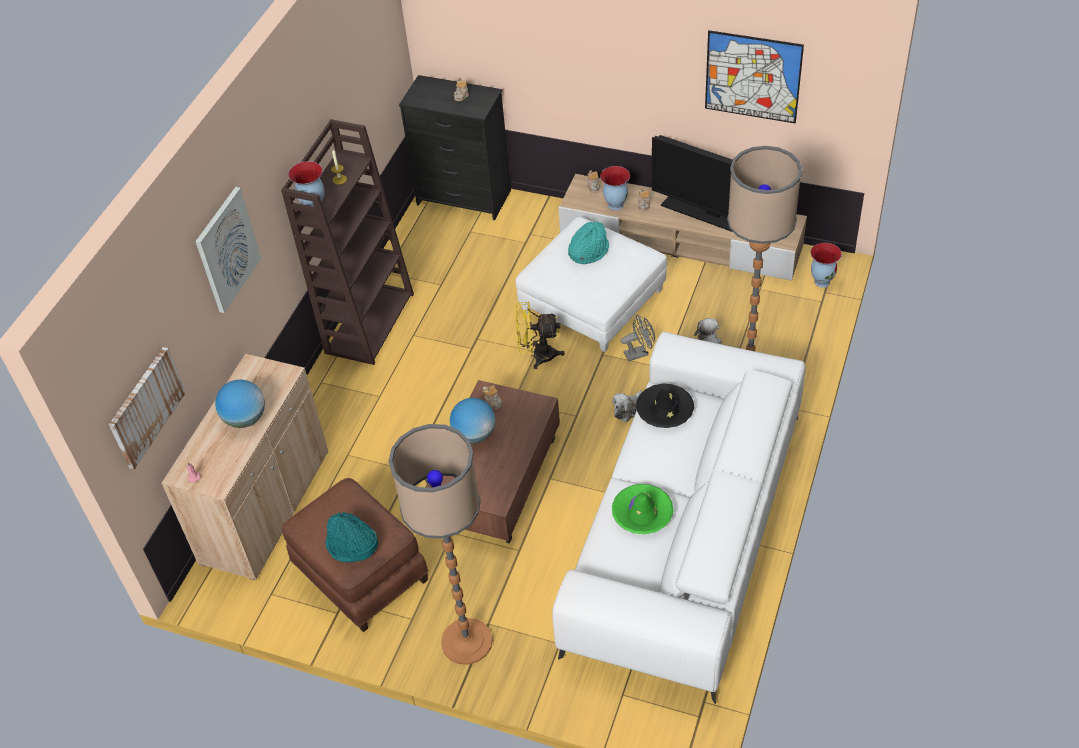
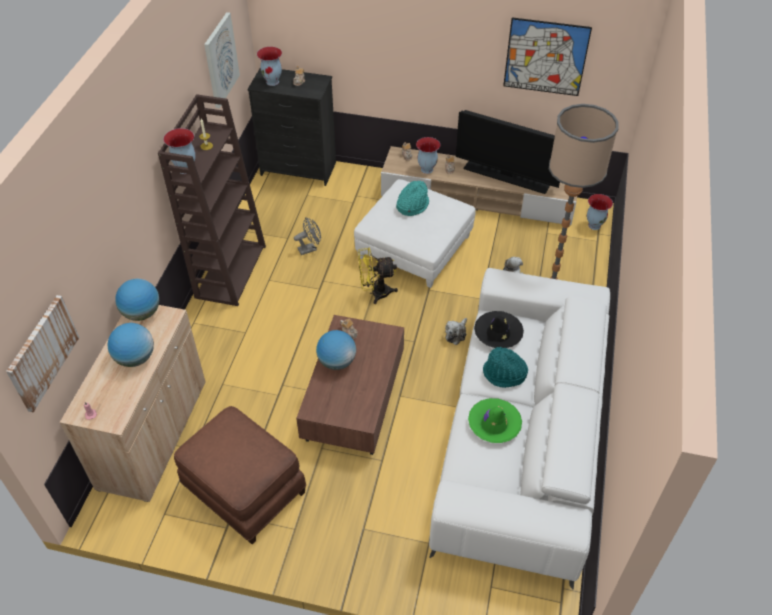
camera: 10 degrees left, 0 degrees up
(227, 249) = (112, 205): picture -> picture (220, 60)
(256, 369) = (141, 313): none -> globe
(352, 546) = (241, 469): turquoise hat -> turquoise hat (504, 374)
(430, 95) = (273, 82): none -> vase
(466, 642) = (346, 547): floor lamp -> none
(639, 353) = (459, 287): grey fan -> grey fan (310, 248)

